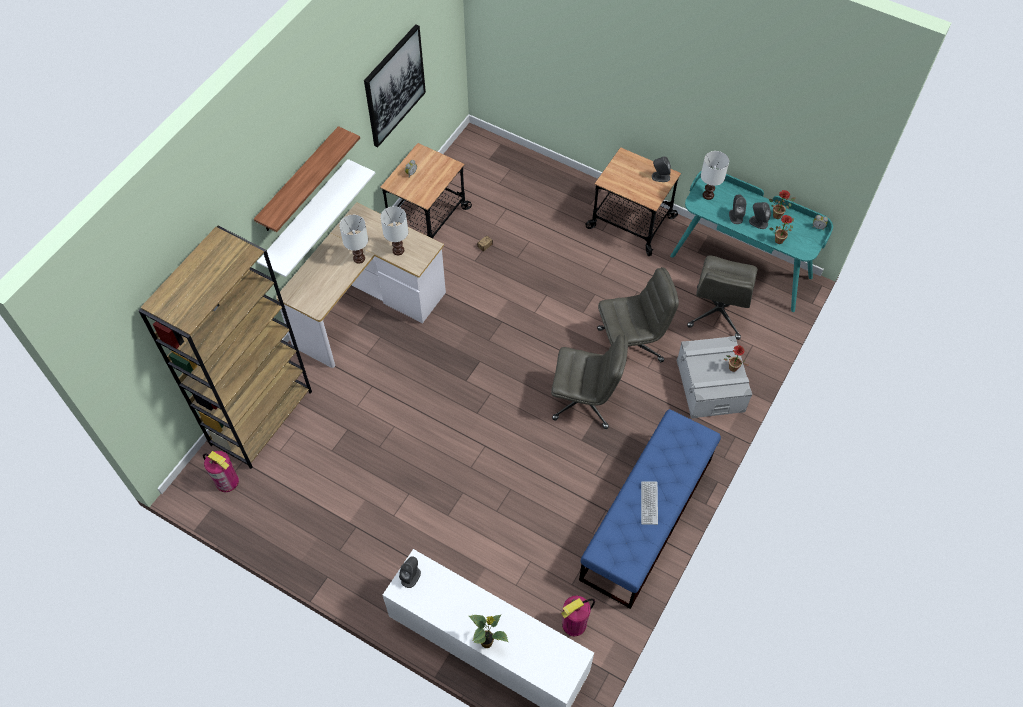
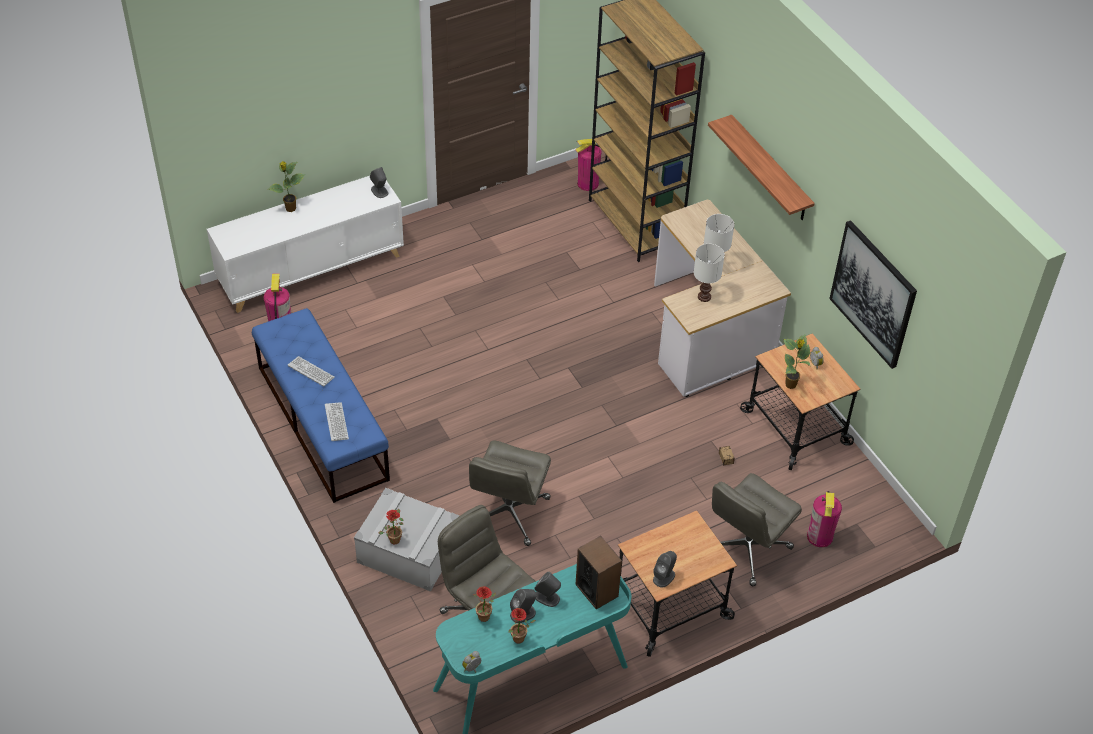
camera: 120 degrees right, 10 degrees down
(306, 217) = (761, 209): white shelf -> none
(442, 179) = (791, 385): none -> potted plant
(514, 172) = (820, 536): none -> fire extinguisher
(585, 401) = (474, 442): grey office chair -> grey office chair (746, 549)
(682, 450) = (336, 422): none -> keyboard
(707, 195) = (597, 590): white table lamp -> speaker

